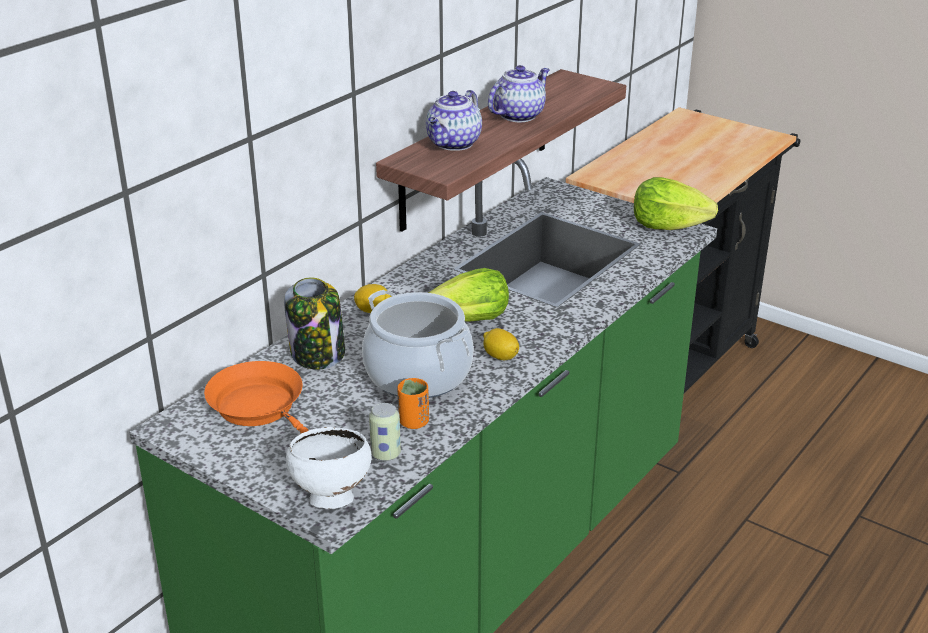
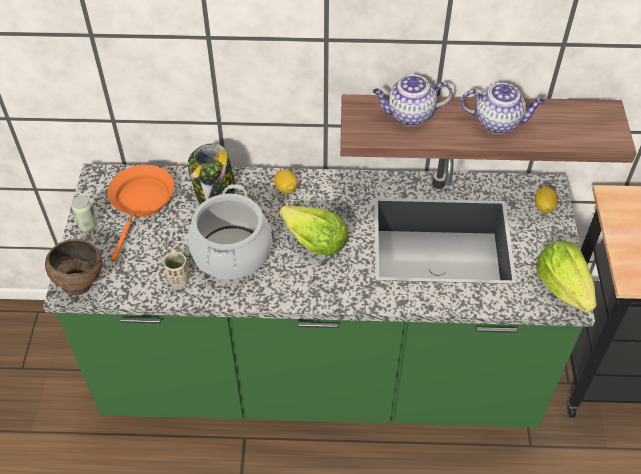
camera: 55 degrees right, 20 degrees up
(330, 498) = (80, 283): white bowl -> brown bowl
(385, 454) = (137, 284): can -> can (88, 225)
(413, 422) = (178, 279): orange cup -> beige cup
(500, 357) = (285, 282): lemon -> lemon (543, 207)

